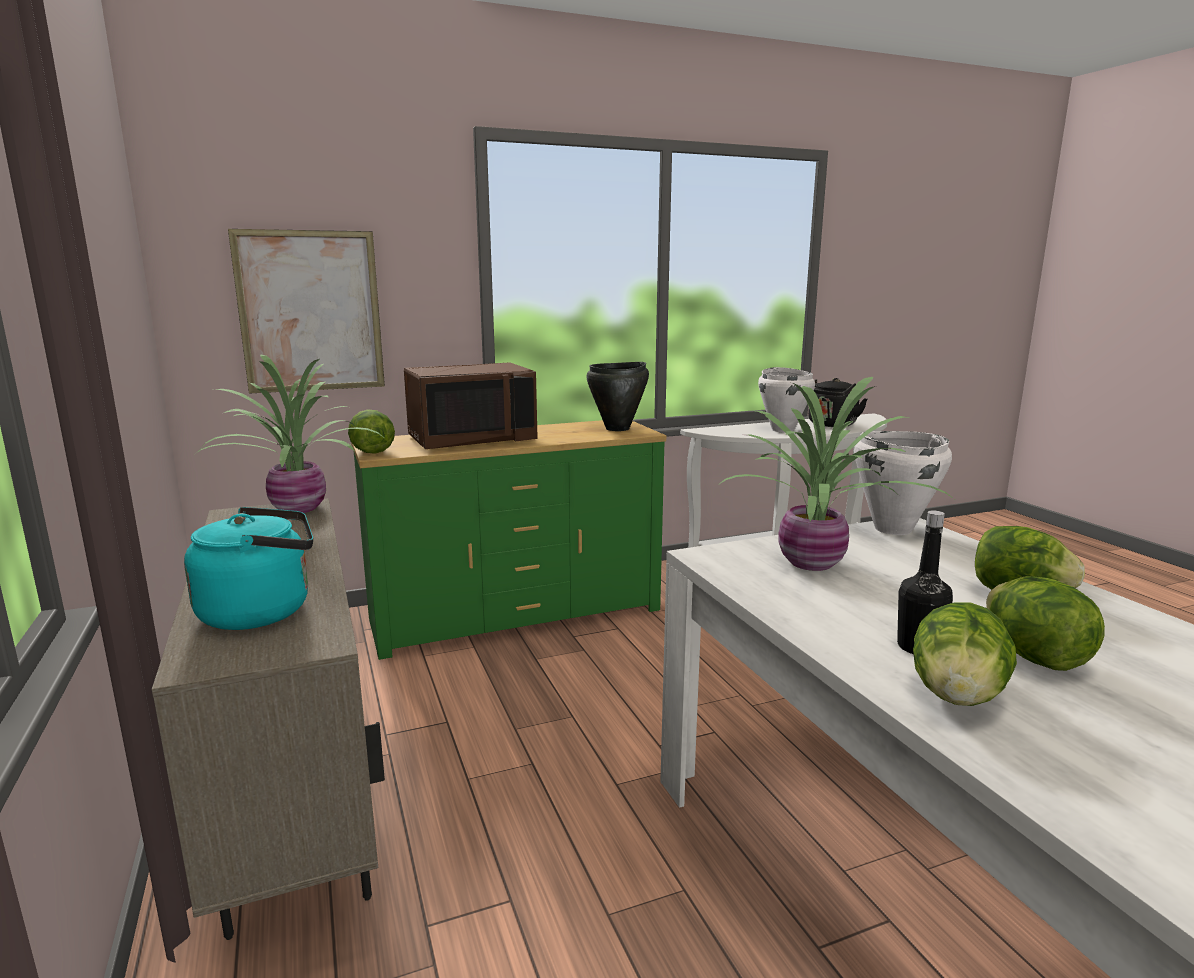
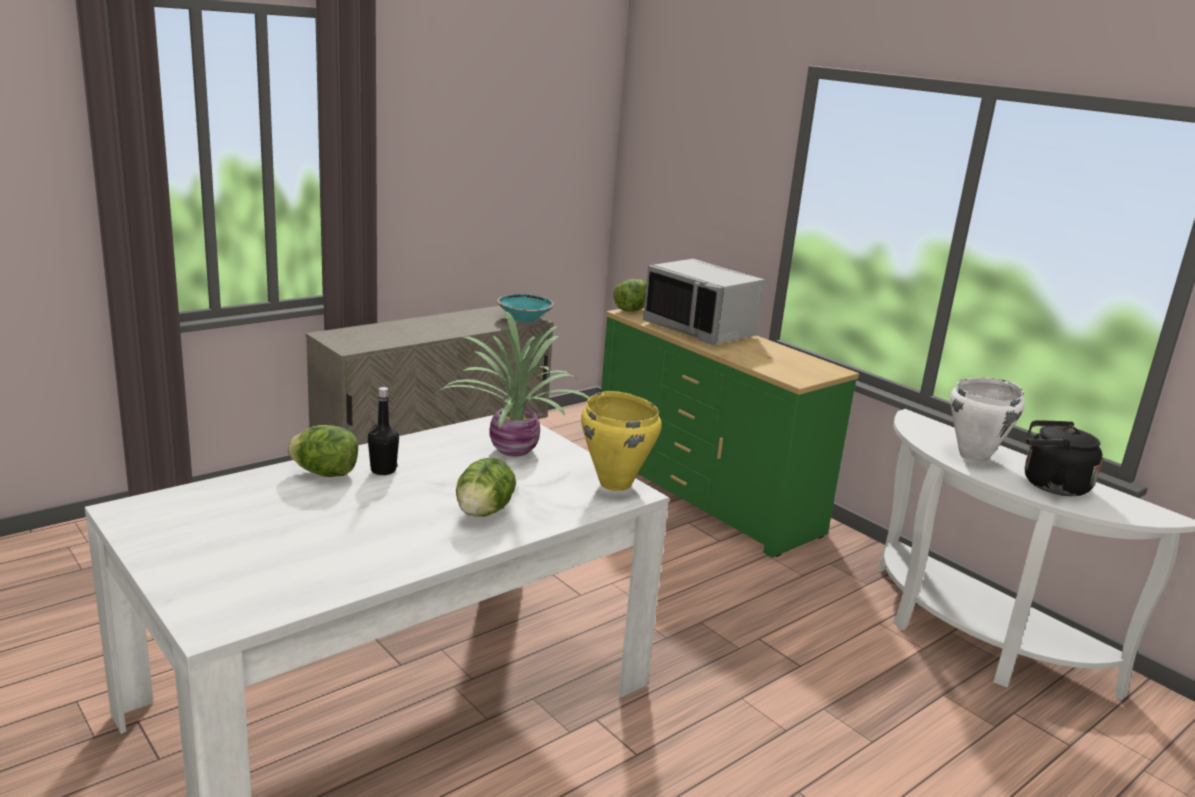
camera: 70 degrees right, 5 degrees up
(263, 611) = (378, 335): turquoise kettle -> none
(297, 510) = (524, 318): potted plant -> turquoise bowl
(310, 312) = (682, 201): picture -> none
(471, 439) = (700, 330): brown microwave -> grey microwave
(618, 429) = (801, 371): black cooking pot -> none
(892, 529) = (615, 483): white cooking pot -> yellow cooking pot
(1034, 657) = (378, 501): lettuce -> none

